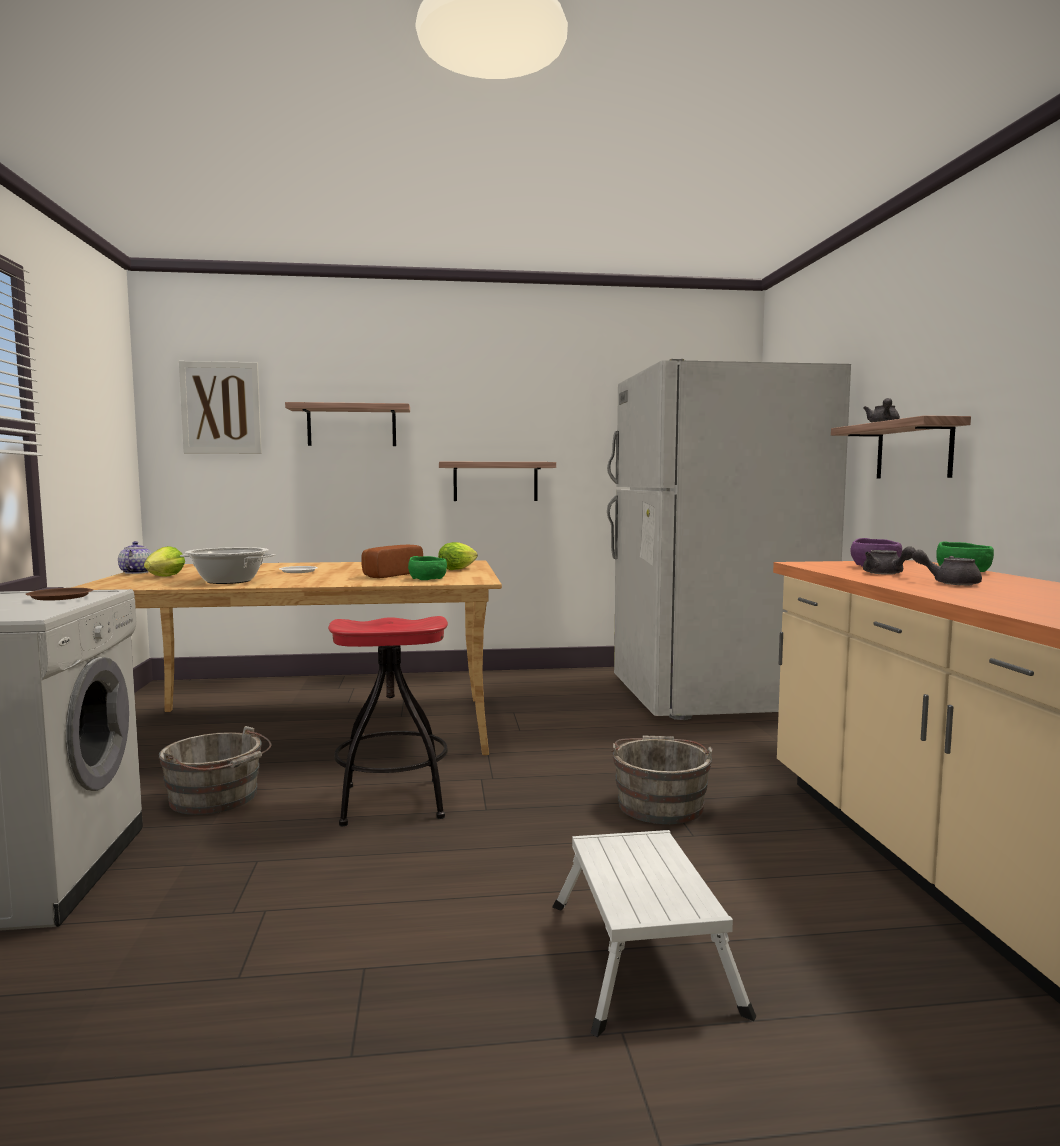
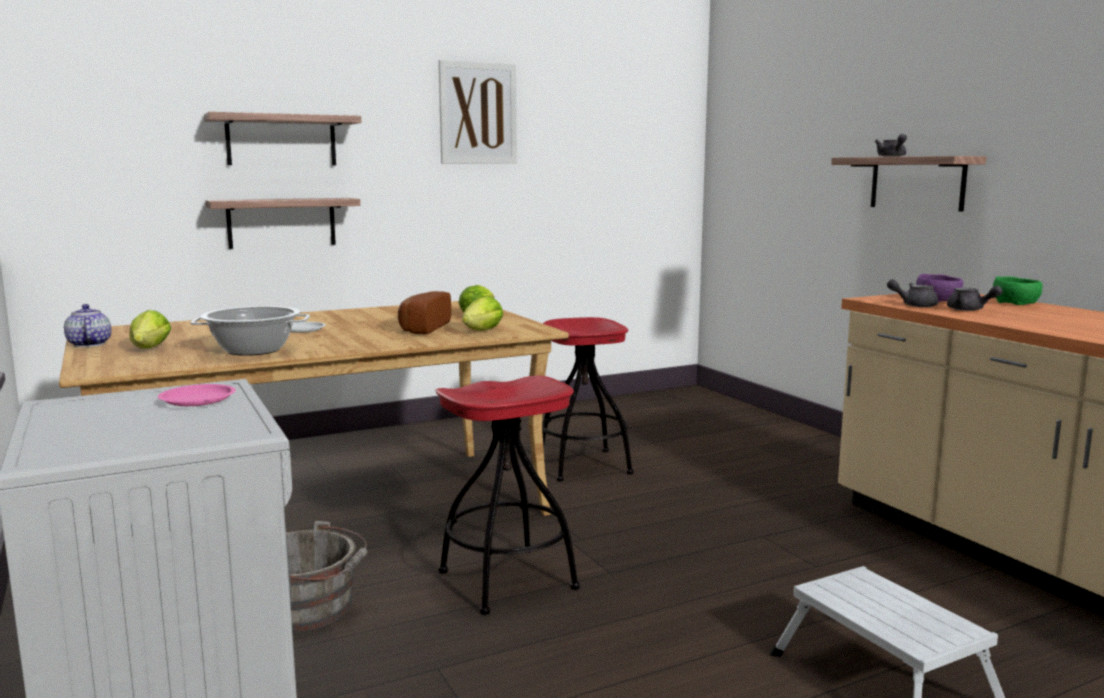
camera: 20 degrees left, 5 degrees up
(61, 597) = (198, 399): brown plate -> pink plate
(221, 408) = (109, 116): picture -> picture (478, 113)
(428, 579) = (480, 331): green bowl -> lettuce
(495, 481) = (449, 205): shelf -> shelf (281, 222)
(565, 719) = (584, 465): none -> red stool
(660, 803) = (760, 540): grey bucket -> none
(714, 695) = (697, 423): white fridge -> none
(949, 583) = (1040, 318): grey teapot -> grey teapot (913, 305)

